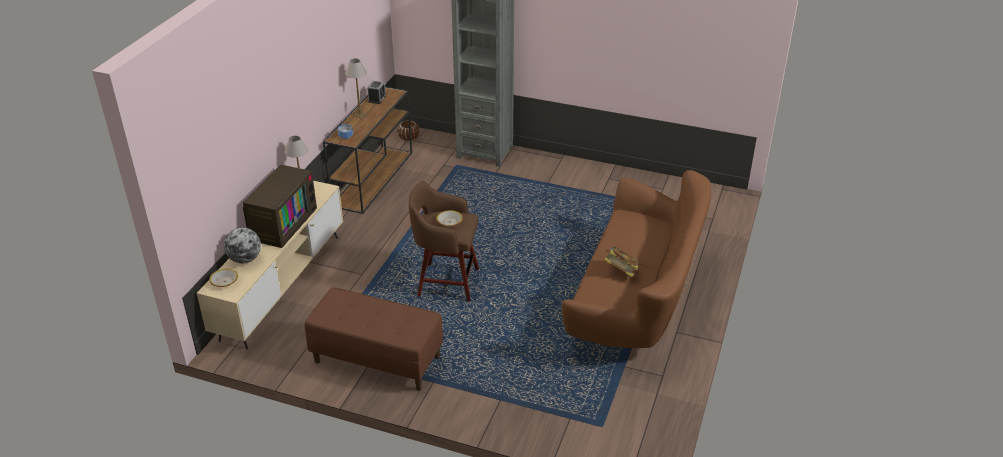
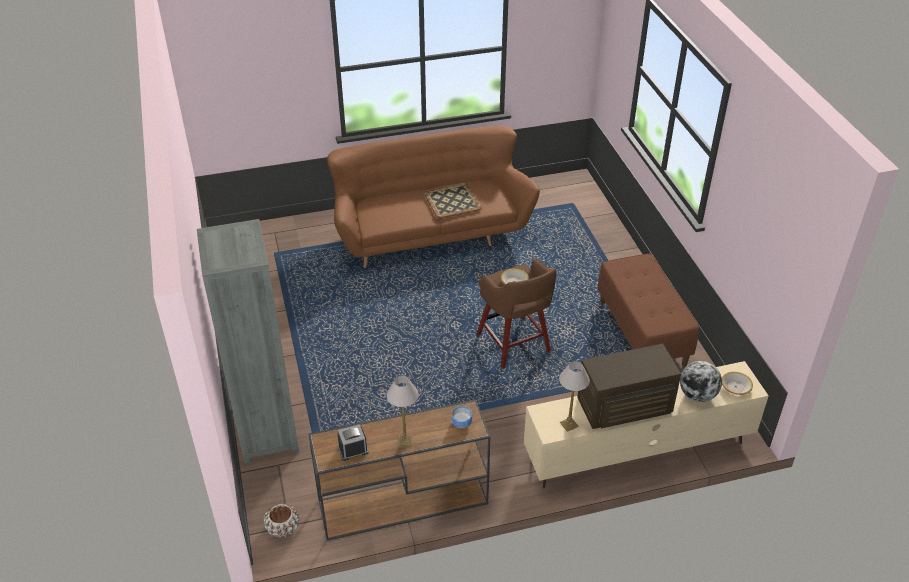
camera: 125 degrees left, 5 degrees up
(620, 271) = (452, 200): book -> tray

